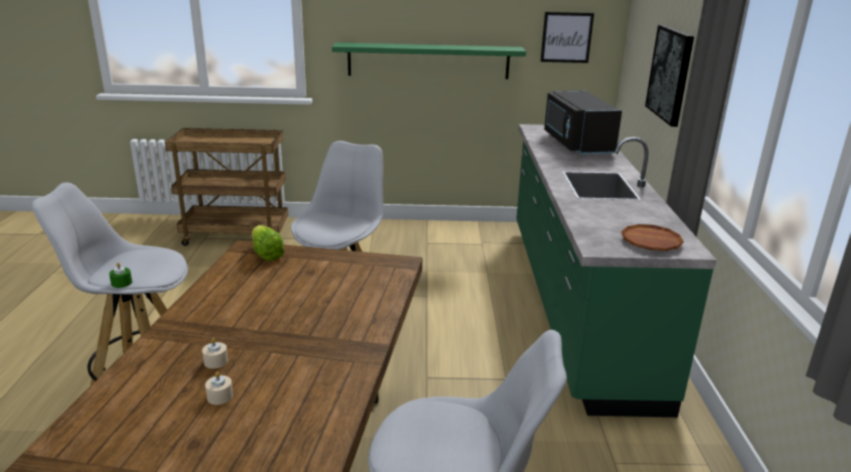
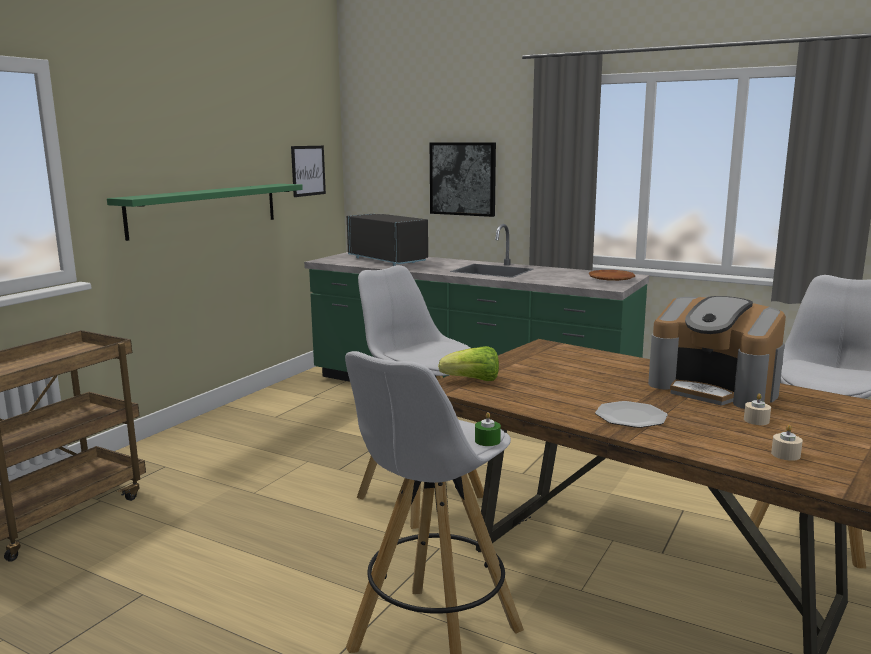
camera: 60 degrees left, 10 degrees down
(204, 330) = (631, 417): none -> plate
(216, 361) = (694, 417): beige candle -> beige candle (785, 454)
(315, 365) = (714, 388): none -> coffee machine
(576, 143) = (389, 260): black microwave -> black microwave turned 150 degrees counterclockwise

